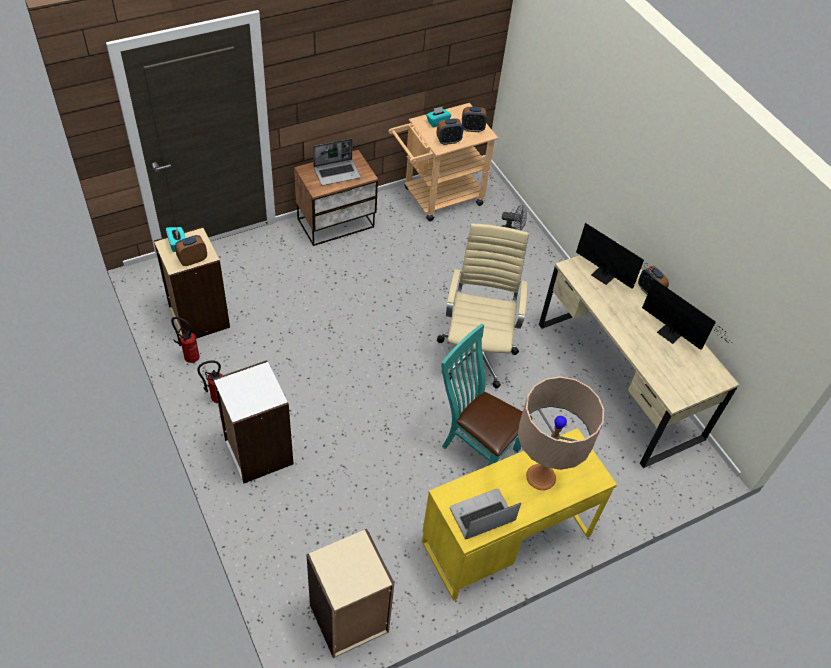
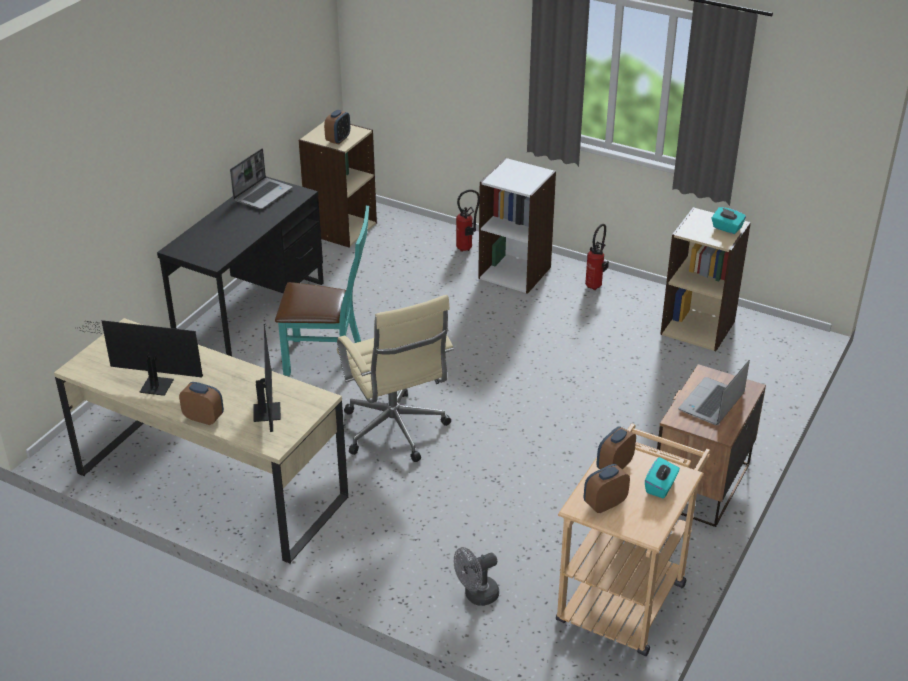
camera: 150 degrees right, 15 degrees down
(190, 357) = (658, 299): fire extinguisher -> fire extinguisher (467, 249)
(192, 260) = (694, 224): alarm clock -> alarm clock (338, 140)
(506, 538) = (251, 313): yellow desk -> black desk
(541, 477) = (229, 231): beige table lamp -> none
(606, 277) = (268, 408): monitor -> monitor turned 75 degrees clockwise

